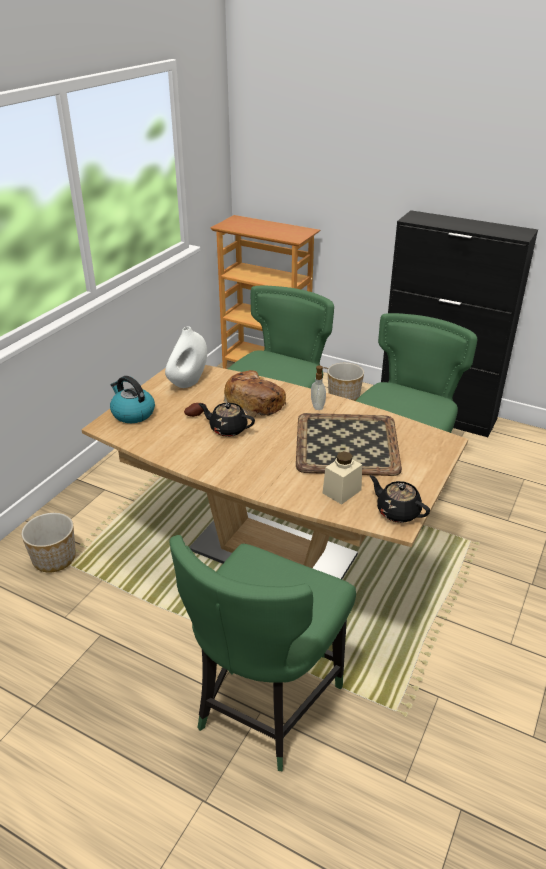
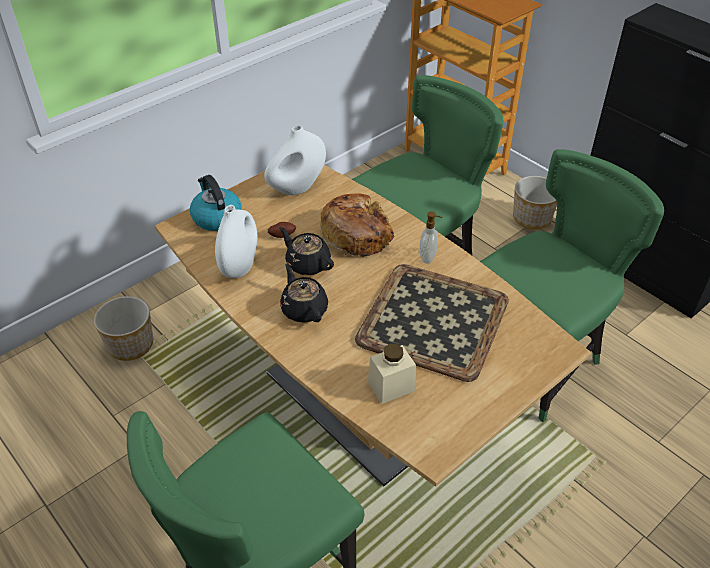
camera: 20 degrees right, 10 degrees up
(173, 441) = (239, 266): none -> white vase
(397, 512) = (441, 434): black teapot -> black teapot (304, 309)

